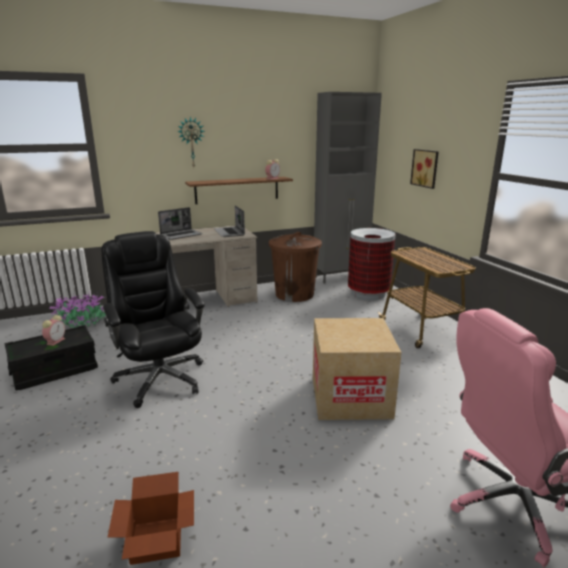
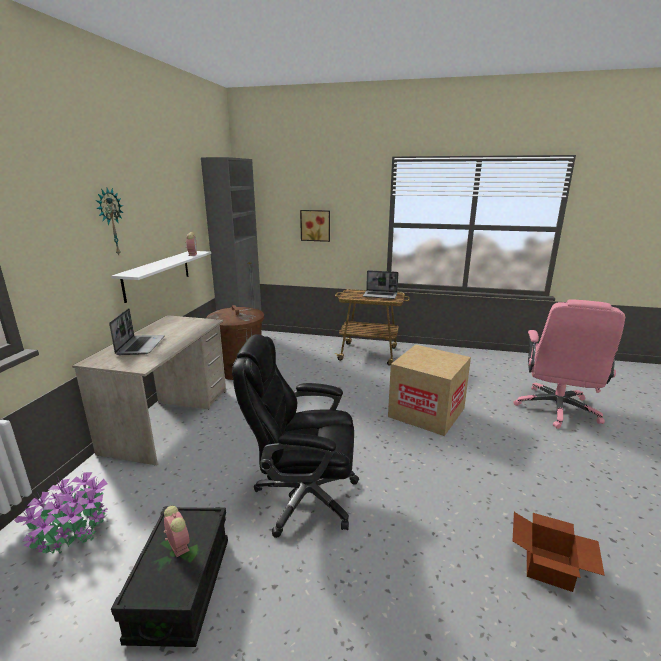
camera: 55 degrees left, 0 degrees up
(230, 233) = (185, 325): laptop -> laptop (380, 295)
(237, 190) = (157, 274): brown shelf -> white shelf
(368, 293) = (289, 345): trash can -> none

